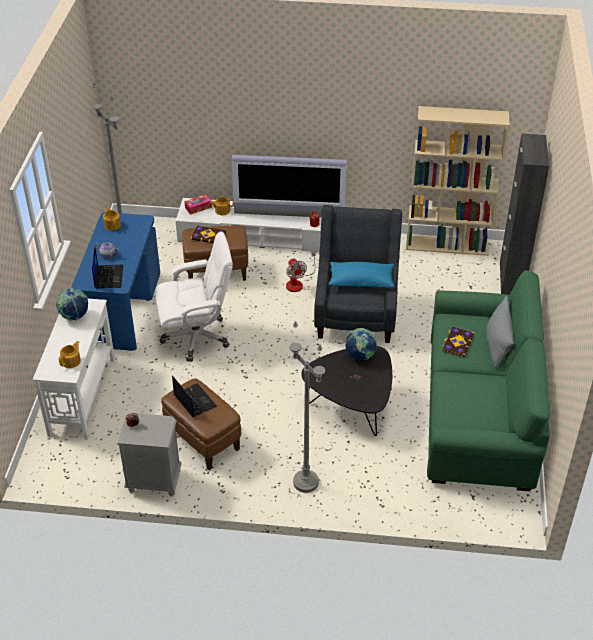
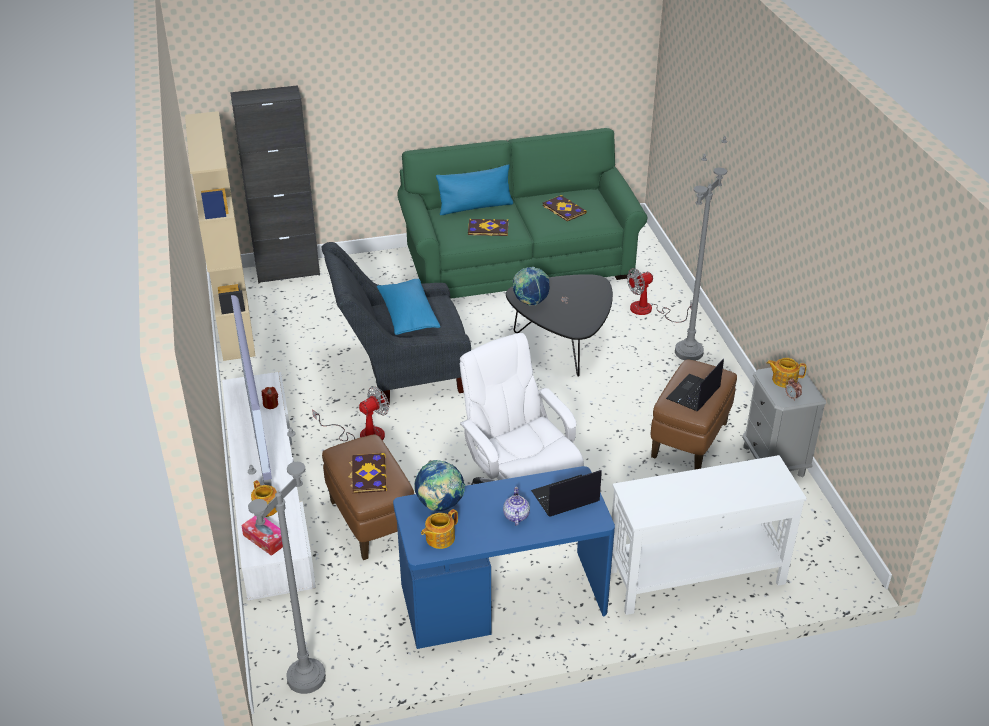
camera: 110 degrees left, 5 degrees down
(71, 361) = (748, 473): teapot -> teapot (783, 380)
(74, 316) = (667, 503): globe -> globe (440, 505)
(375, 478) = (649, 310): none -> fan
(474, 398) = (563, 209): none -> book
(497, 344) = (475, 207): grey pillow -> blue pillow

